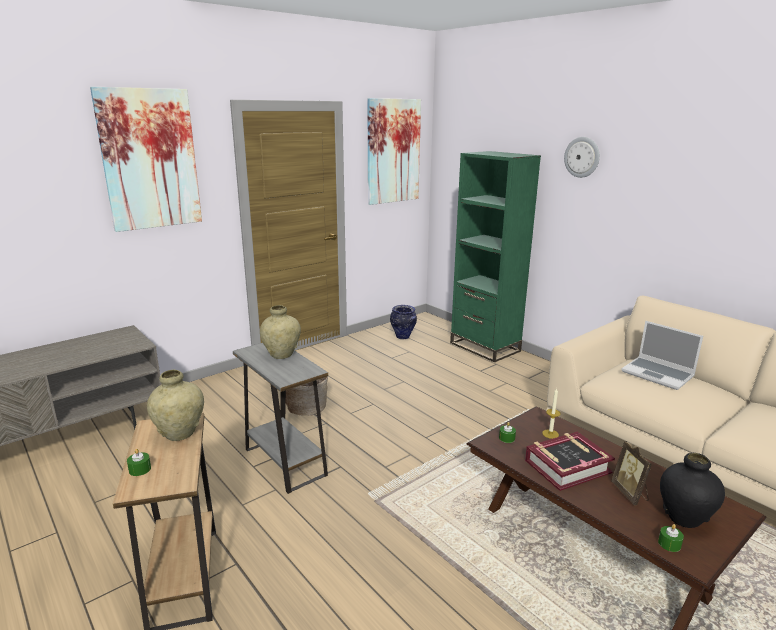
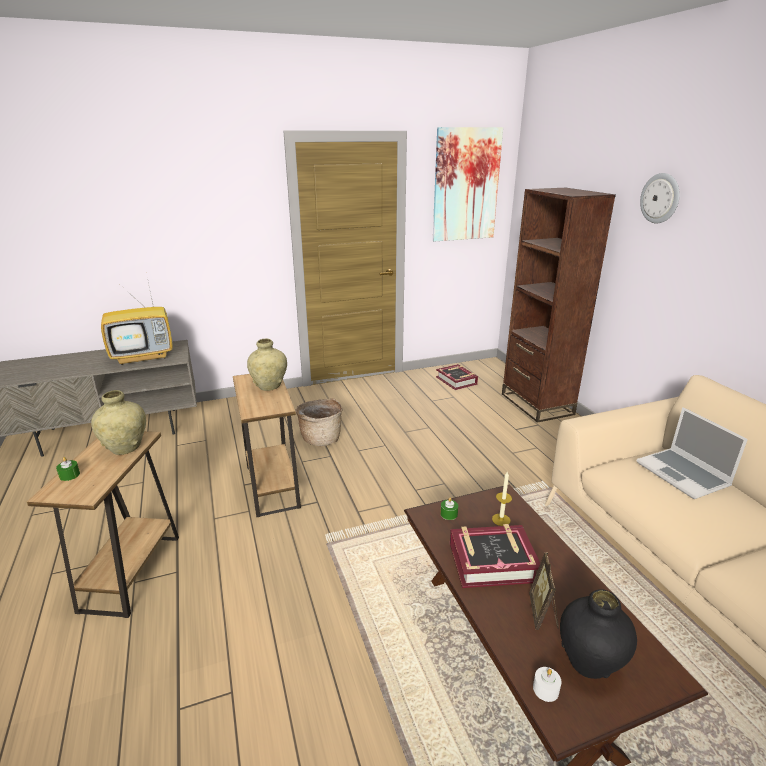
camera: 20 degrees right, 5 degrees up
(97, 348) = (144, 356): none -> television
(150, 159) = (203, 189): picture -> none
(285, 462) = (272, 486): grey side table -> brown side table
(403, 337) = (456, 380): vase -> book
(484, 347) = (536, 404): green bookcase -> brown bookcase
(669, 544) = (545, 689): green candle -> white candle

